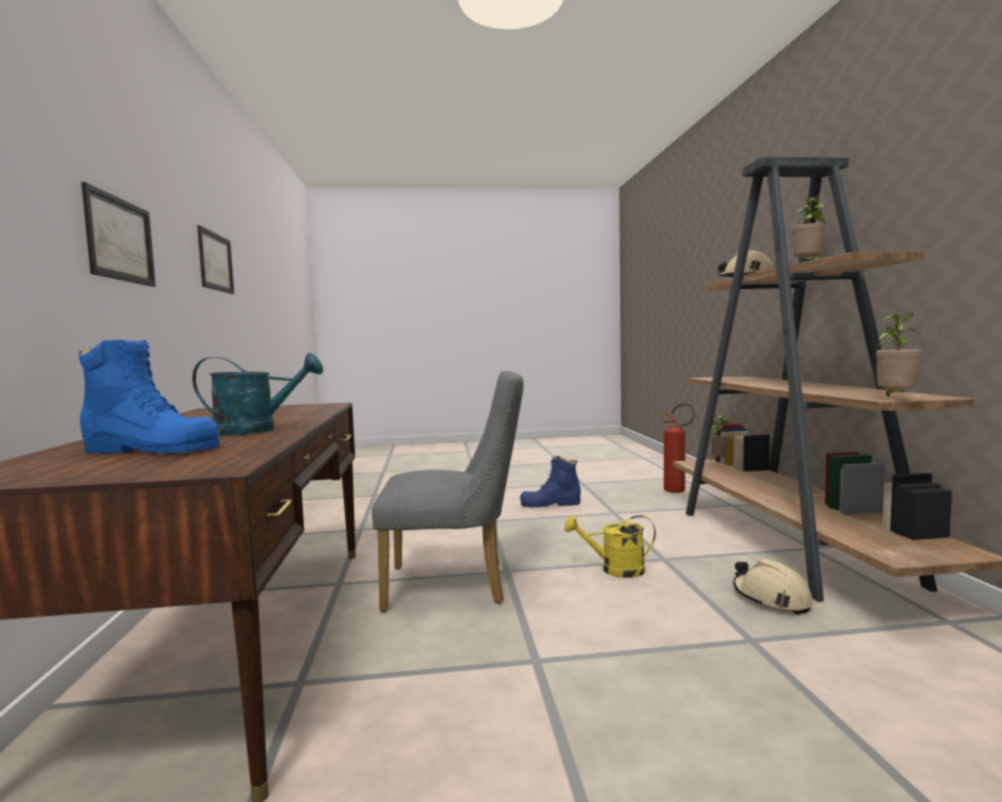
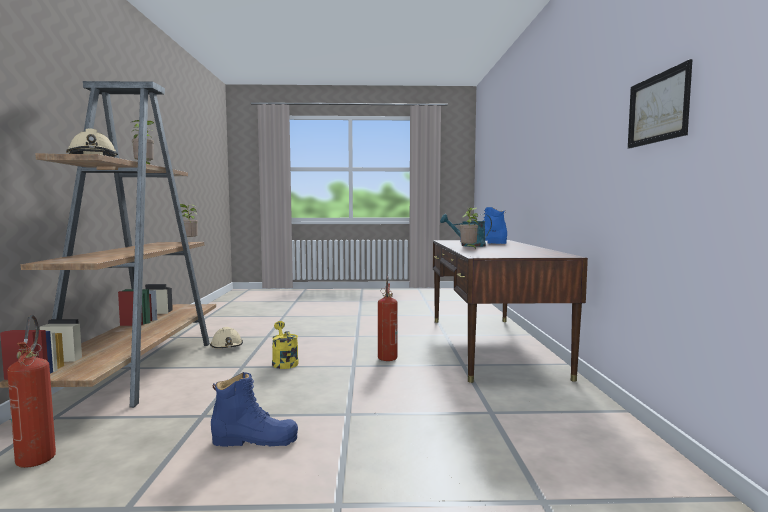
camera: 175 degrees left, 0 degrees up
(120, 240) = (569, 147): picture -> none
(456, 585) = (387, 360): grey chair -> fire extinguisher
(615, 570) = (284, 362): yellow watering can -> yellow watering can turned 120 degrees counterclockwise
(720, 462) = (53, 371): potted plant -> potted plant (469, 249)

